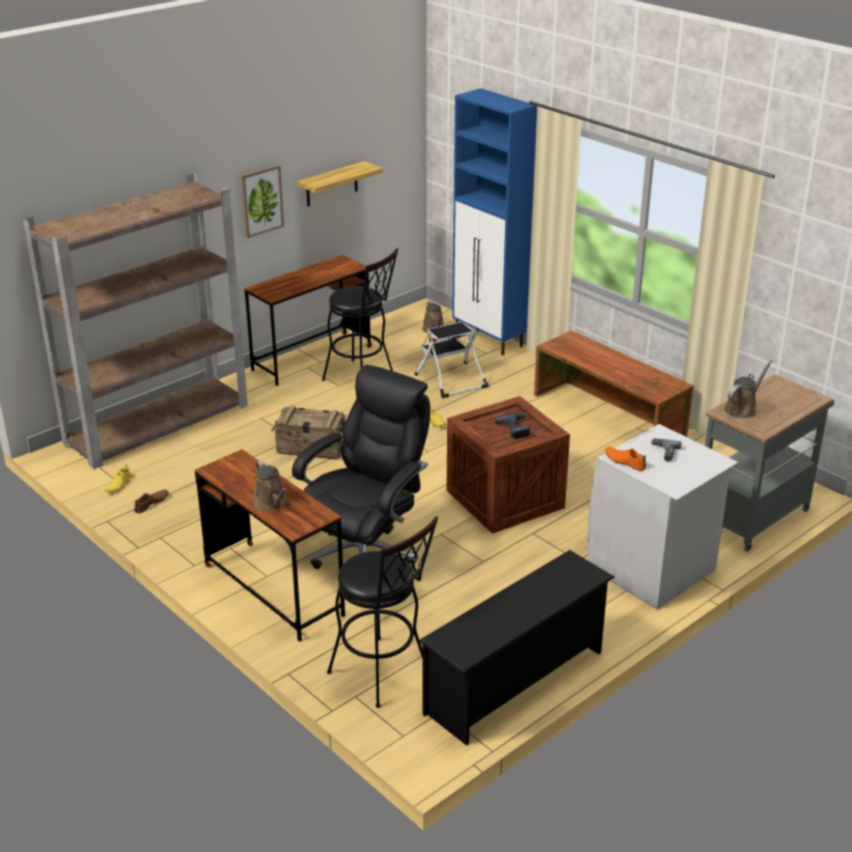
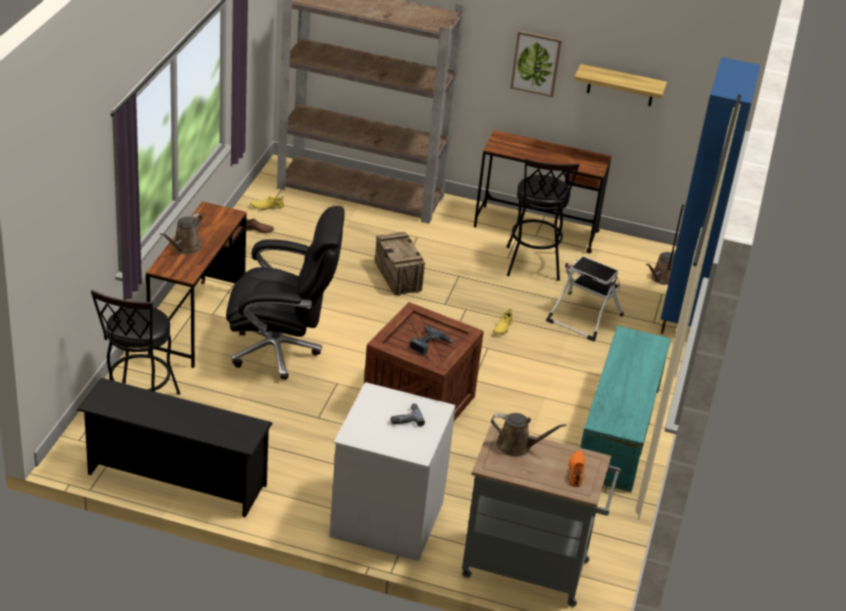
camera: 55 degrees right, 5 degrees up
(610, 415) = (620, 430): brown bench -> turquoise bench
(625, 461) = (371, 399): orange shoe -> orange shoe (576, 471)

